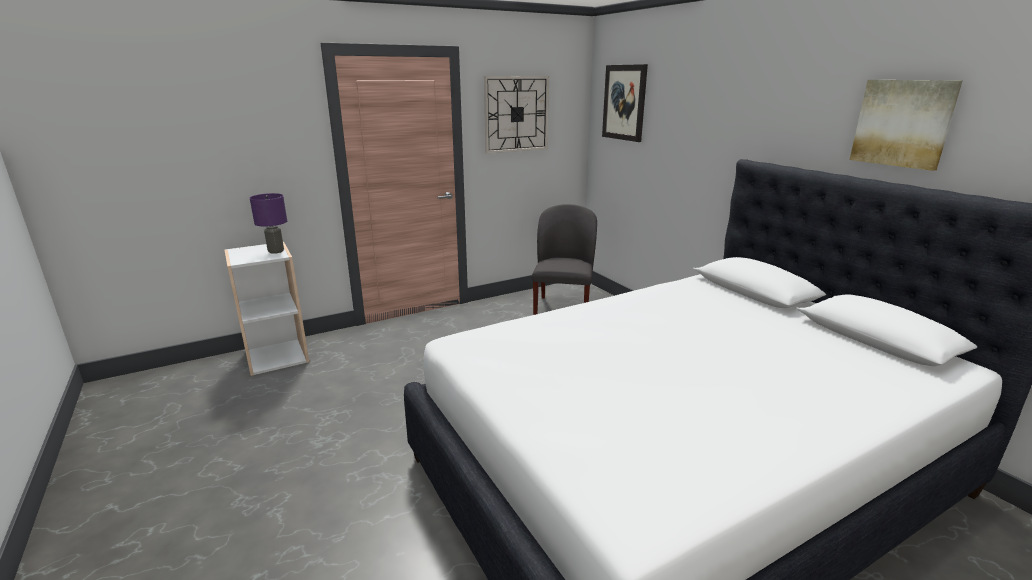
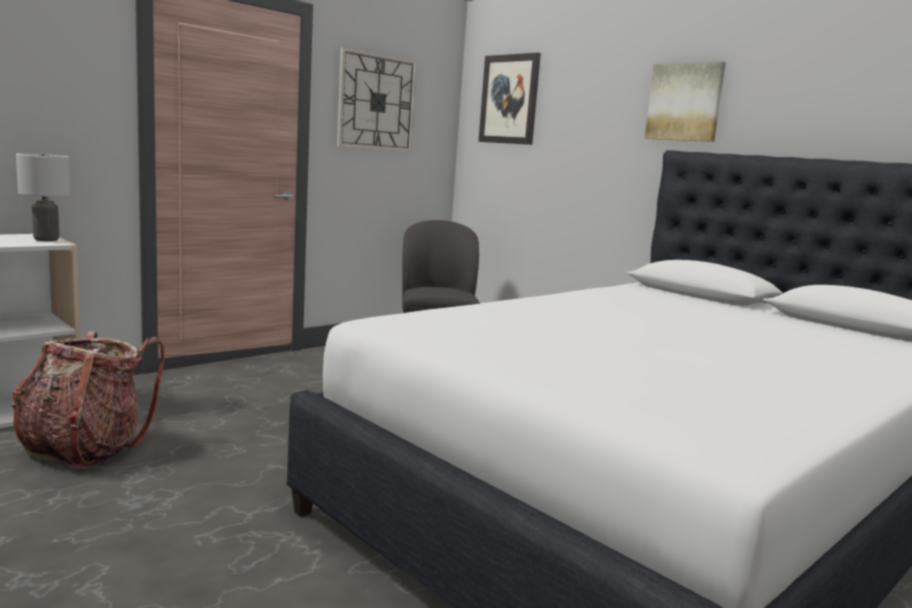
camera: 15 degrees left, 10 degrees down
(276, 251) = (47, 240): purple table lamp -> white table lamp
(302, 394) = (85, 449): none -> backpack
(903, 123) = (848, 100): picture -> picture (685, 102)

